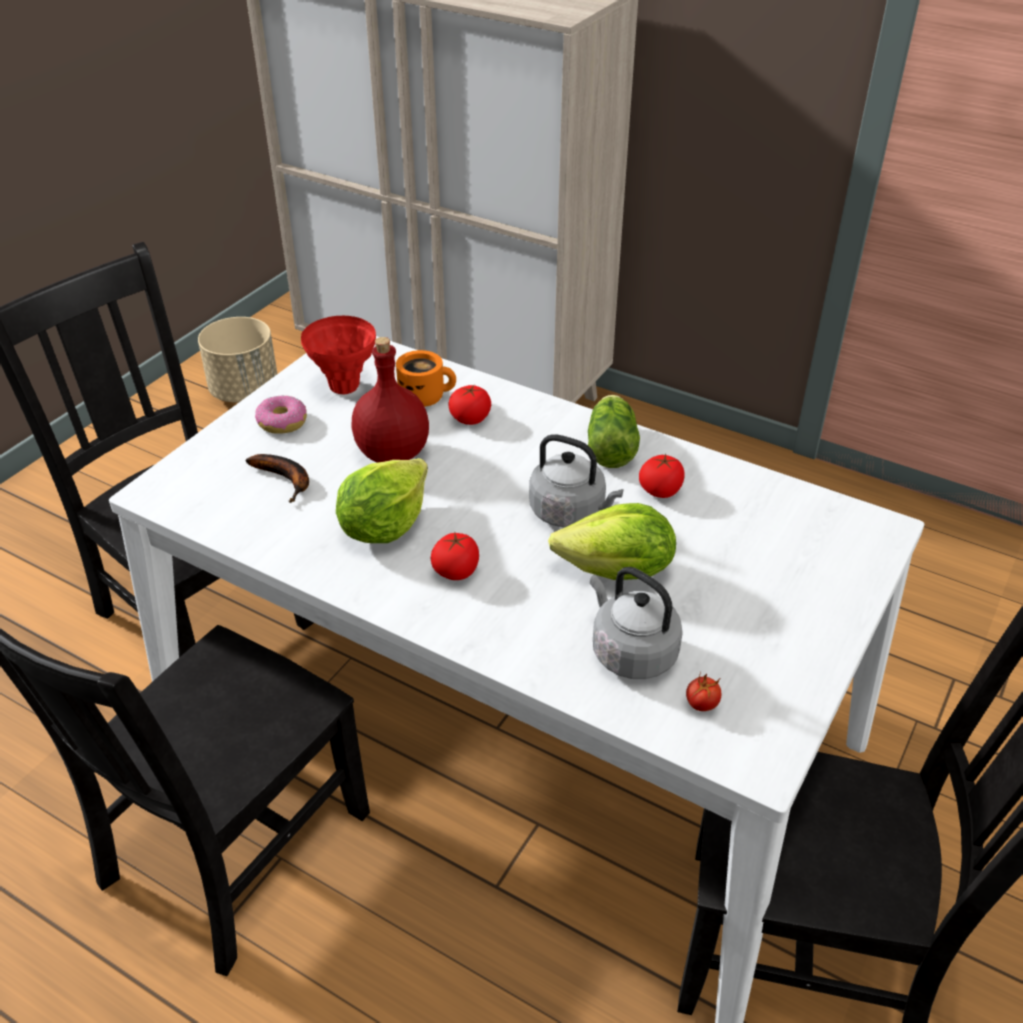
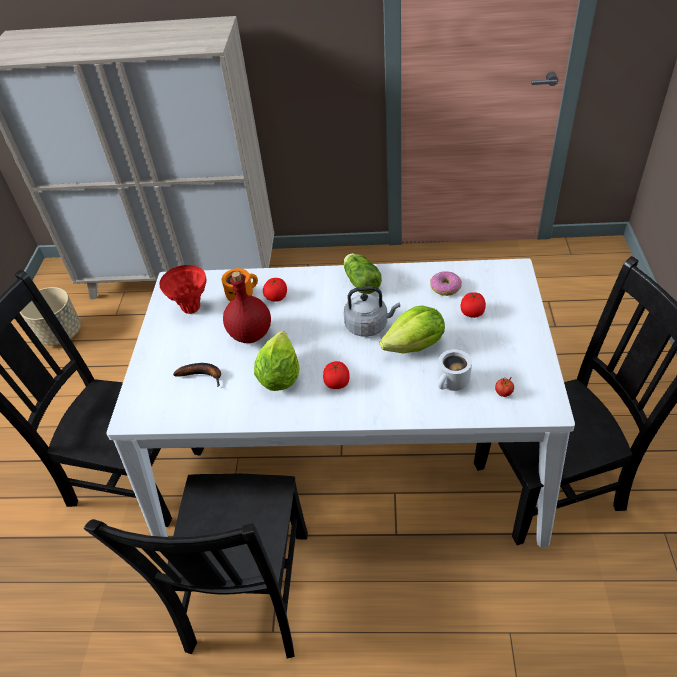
camera: 25 degrees left, 5 degrees up
(282, 422) = (172, 343): donut -> donut (445, 288)
(630, 652) = (452, 383): grey kettle -> white mug
(660, 490) = (402, 294): tomato -> tomato (472, 312)

